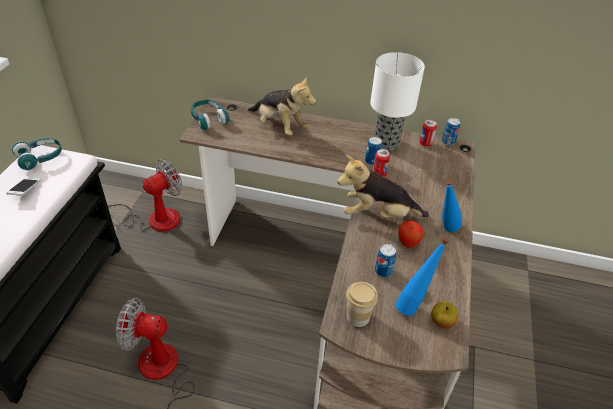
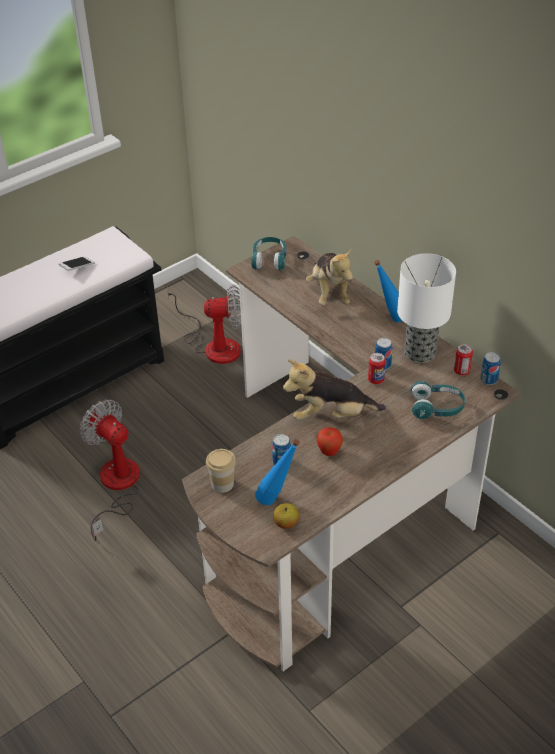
camera: 40 degrees right, 0 degrees up
(40, 158) = (108, 243): turquoise headphones -> turquoise headphones (436, 408)
(378, 215) = (331, 415): plush toy -> plush toy turned 45 degrees counterclockwise
(444, 231) = (377, 458): blue bottle -> blue bottle (389, 318)

